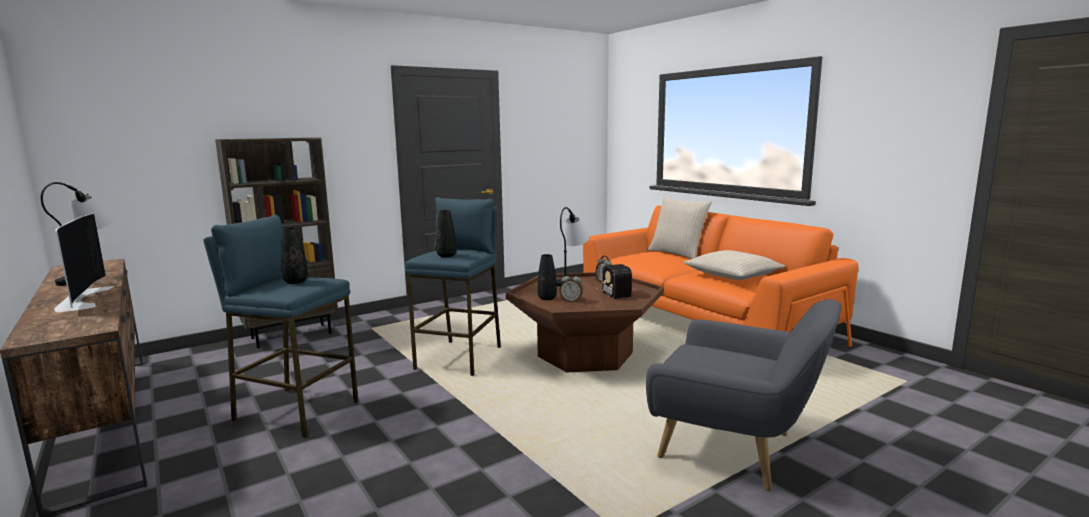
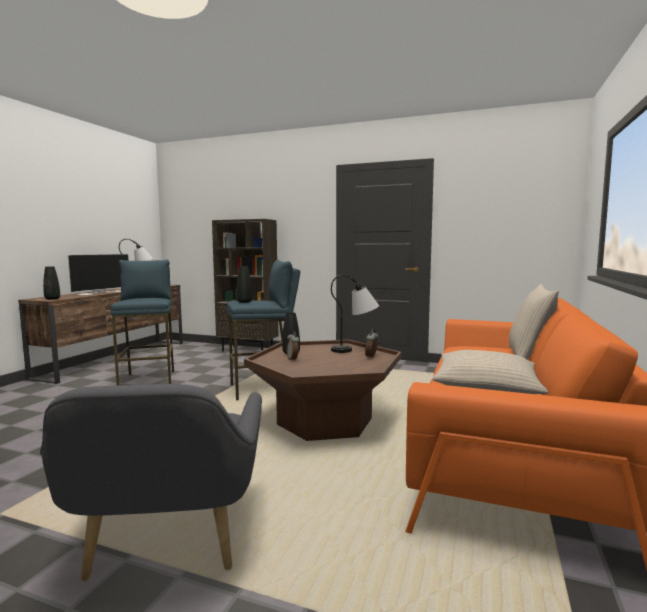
camera: 55 degrees right, 5 degrees down
(296, 282) = (145, 298): black vase -> black vase (52, 299)
(614, 291) = (345, 364): radio -> none

